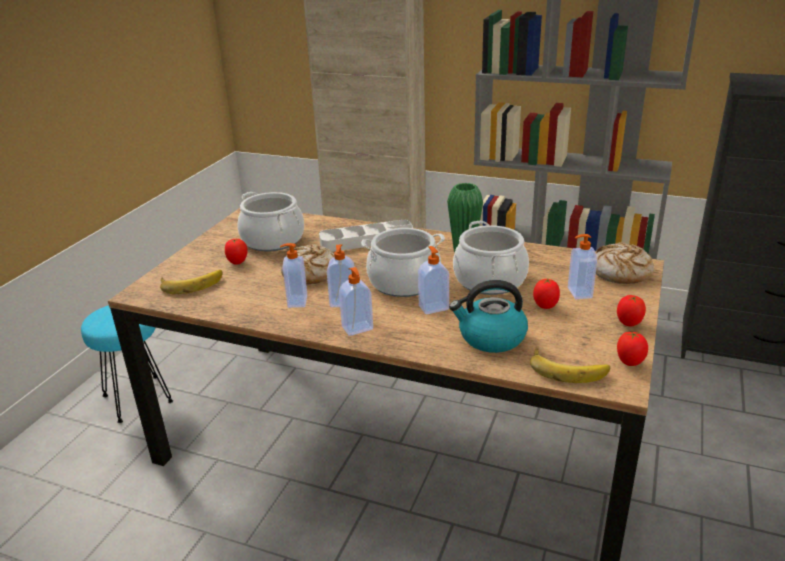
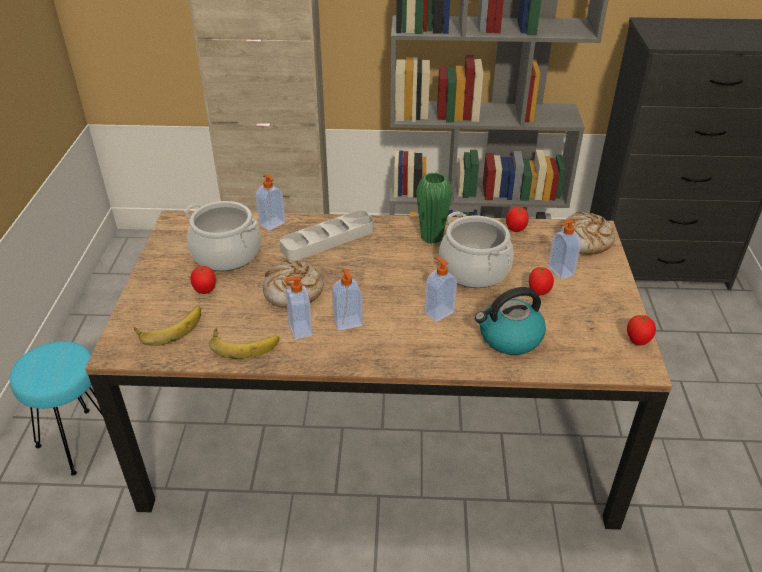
camera: 20 degrees left, 10 degrees up
(358, 329) = (380, 352): soap dispenser -> soap dispenser (272, 224)
(404, 282) = (395, 287): cooking pot -> none
(568, 368) = (591, 358): banana -> banana (244, 343)
(629, 324) = (617, 299): tomato -> tomato (515, 230)

